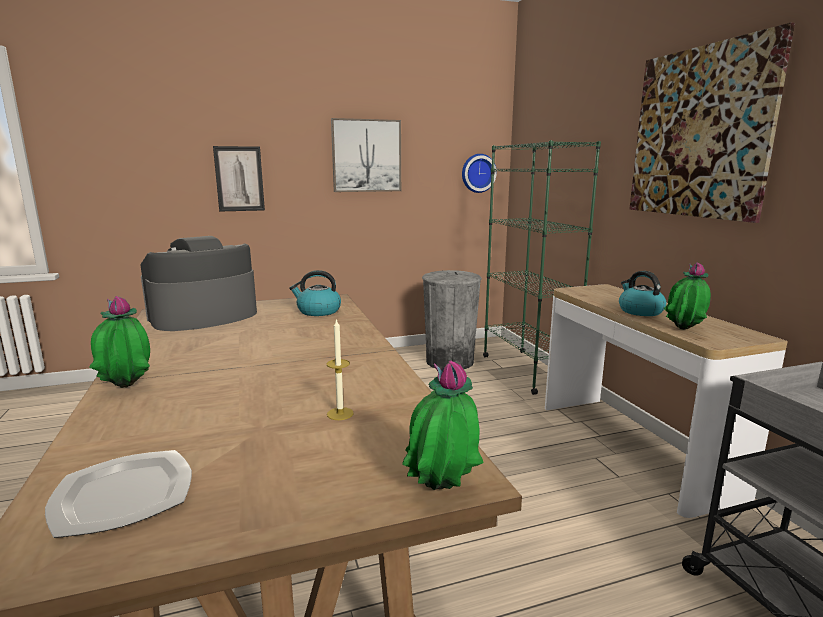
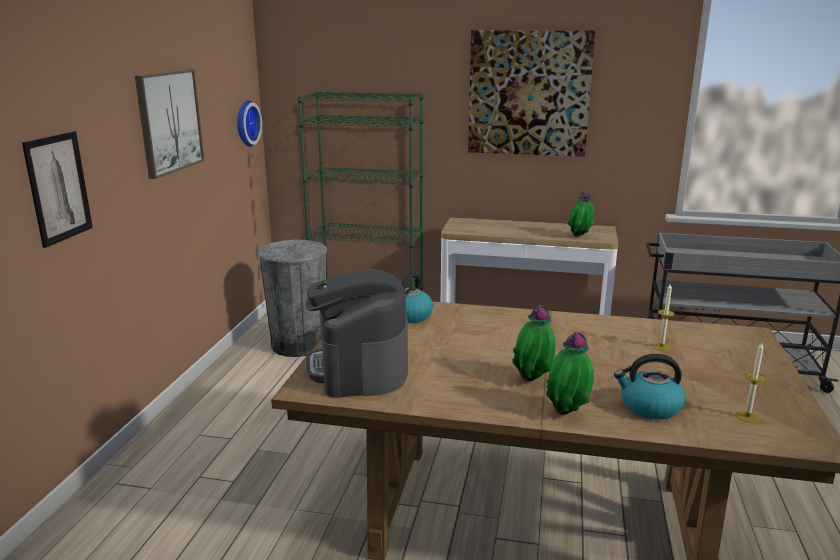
camera: 60 degrees left, 5 degrees up
(125, 494) = (747, 416): plate -> candle
(441, 492) = (763, 341): potted plant -> potted plant (533, 380)
(639, 311) = (530, 232): kettle -> kettle (649, 407)

